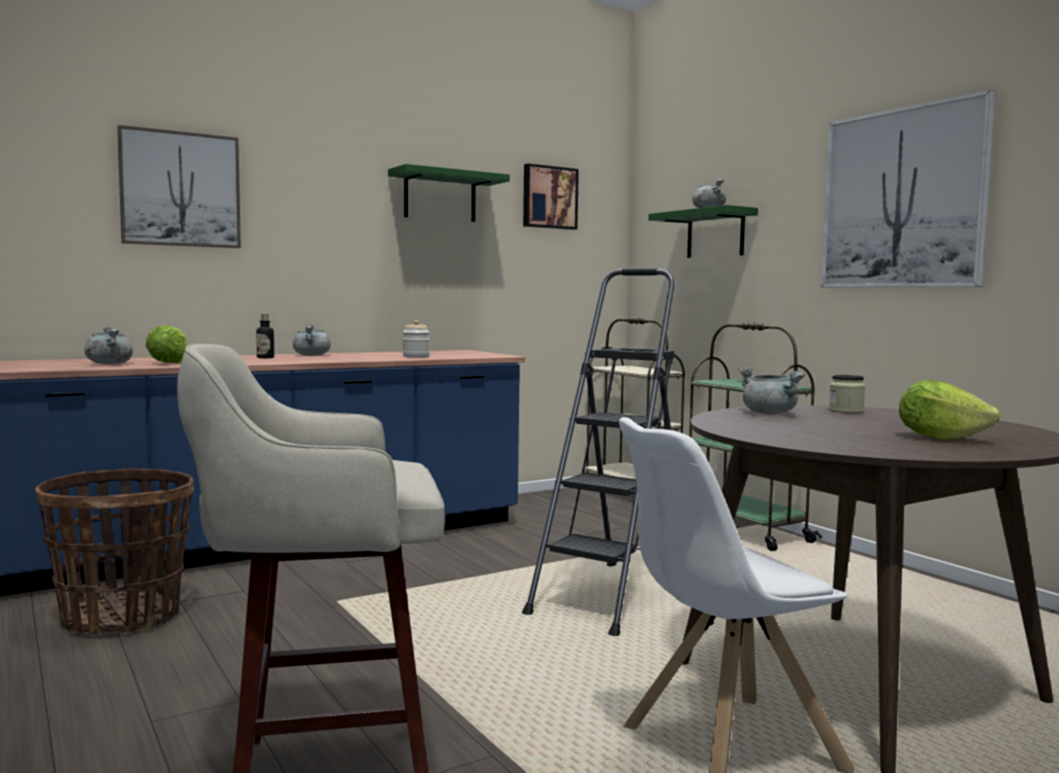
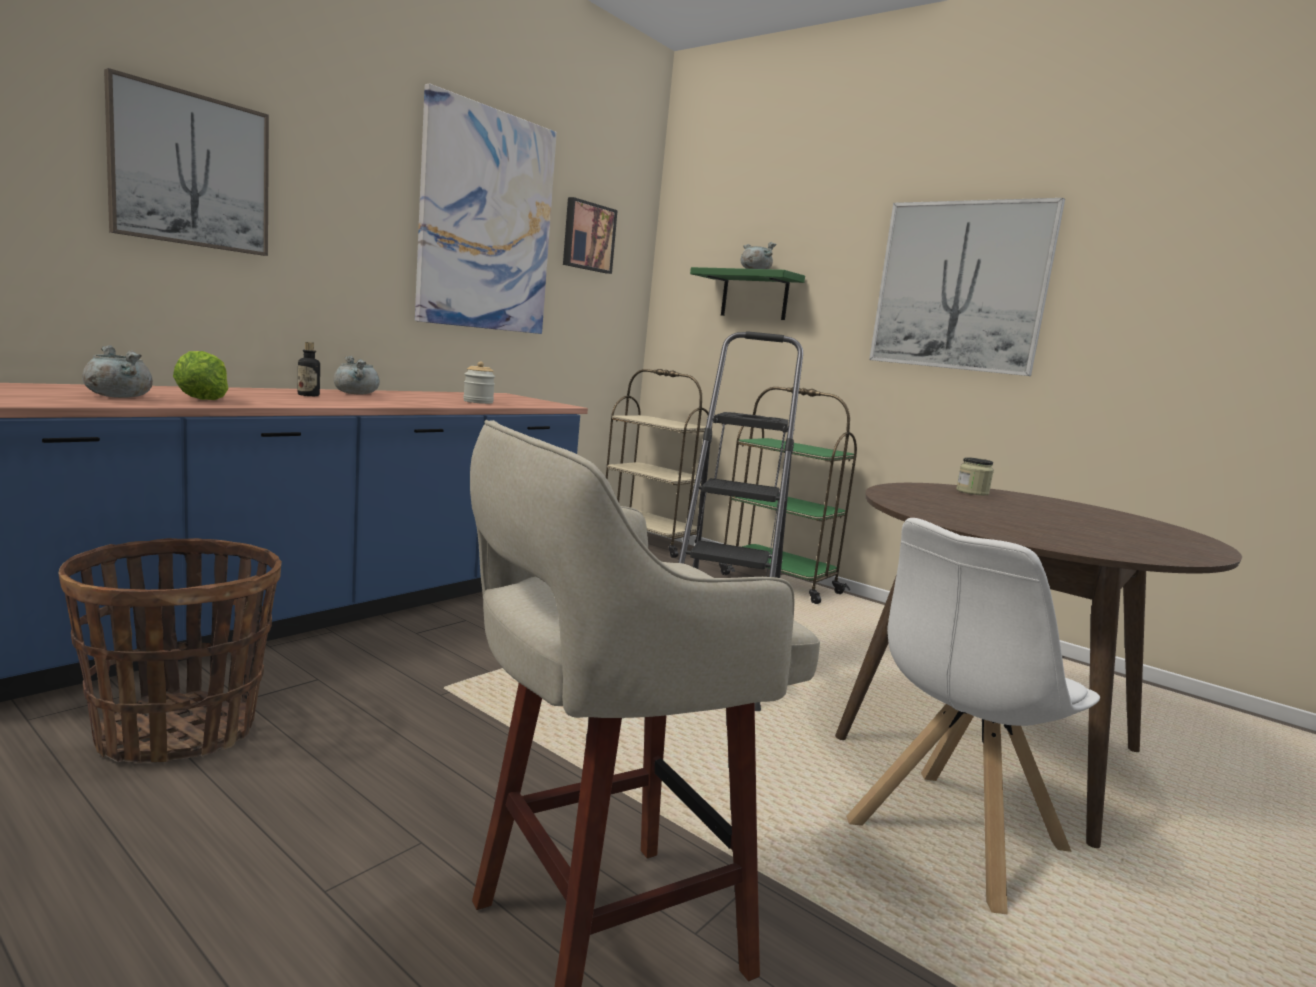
camera: 20 degrees left, 5 degrees up
(440, 196) = (486, 221): green shelf -> picture
(770, 413) = (924, 495): grey cooking pot -> none
(940, 438) = (1118, 532): lettuce -> none

